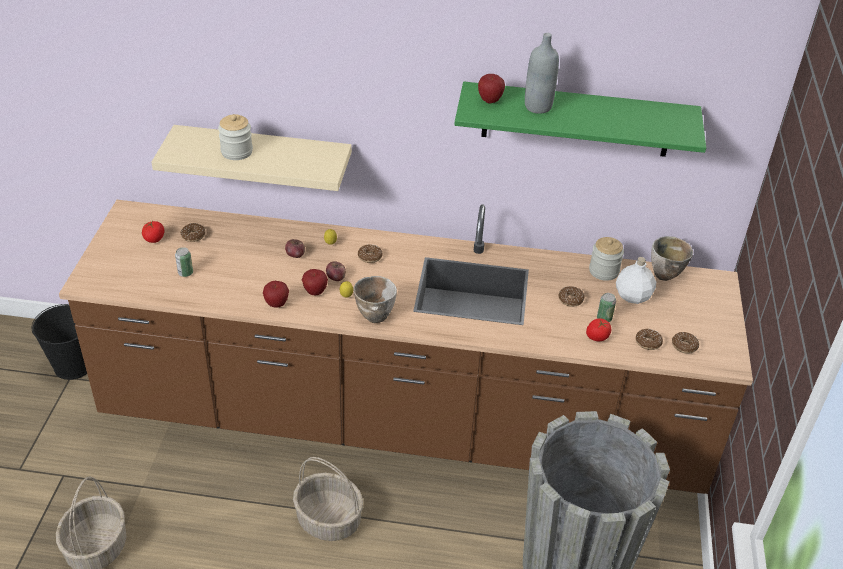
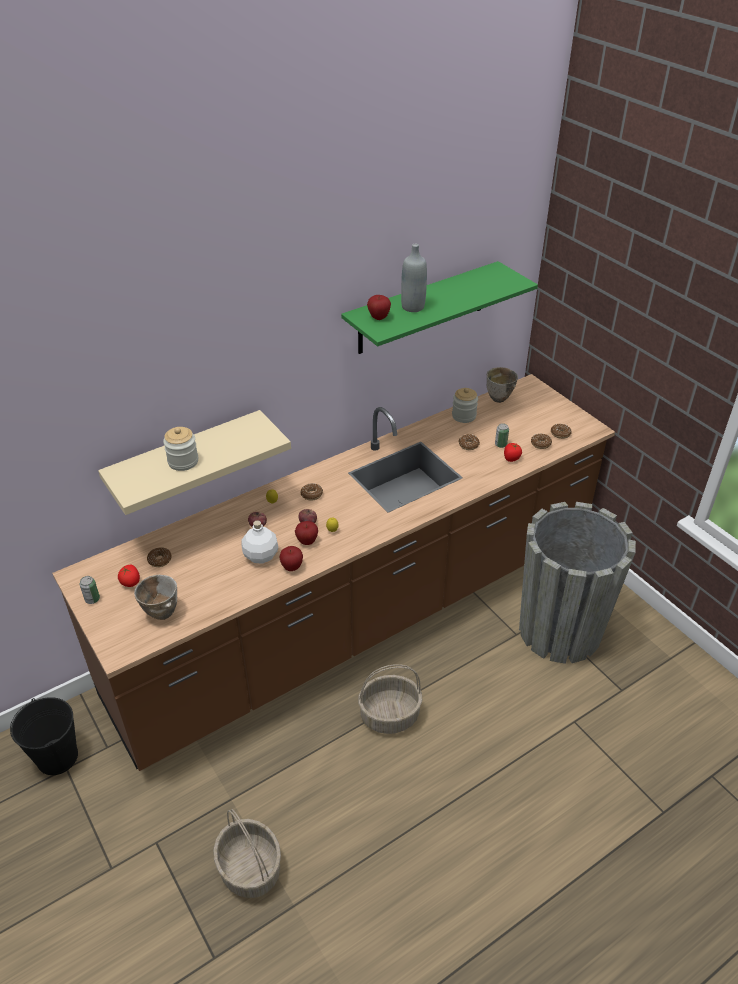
camera: 40 degrees left, 0 degrees up
(185, 273) = (192, 590): can -> can (92, 599)
(375, 315) = (368, 530): bowl -> bowl (161, 612)
(632, 296) = (498, 421): white bottle -> white bottle (260, 555)

